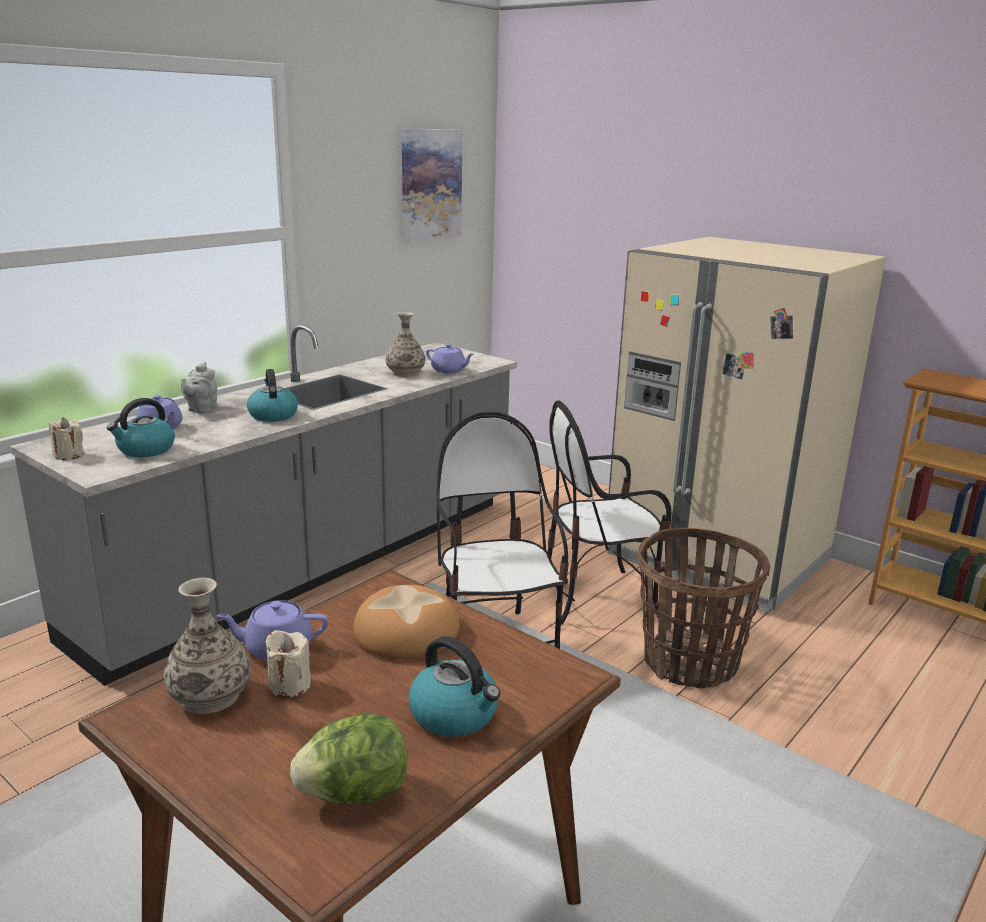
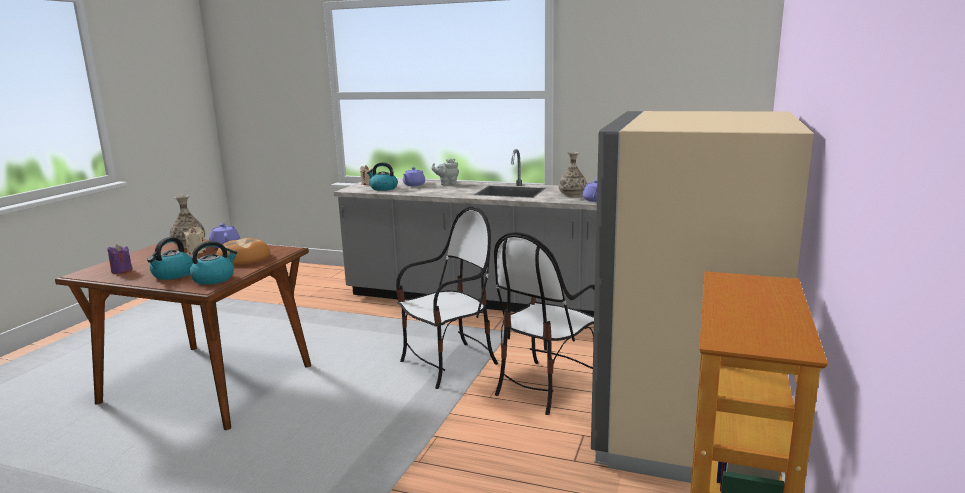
camera: 70 degrees right, 5 degrees down
(272, 415) = (454, 192): kettle -> kettle (214, 279)
(355, 793) = (121, 271): lettuce -> purple candle
(430, 185) = (687, 67): picture -> none
(597, 598) = (545, 386): chair -> chair turned 105 degrees counterclockwise
(690, 663) = (482, 436): basket -> none

